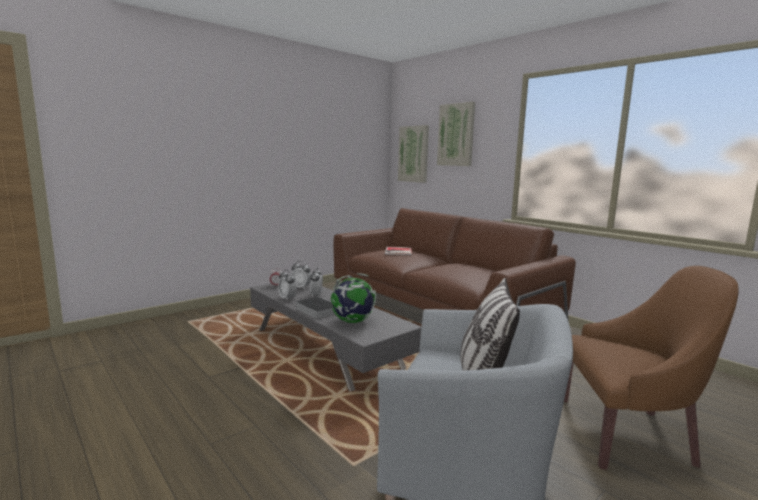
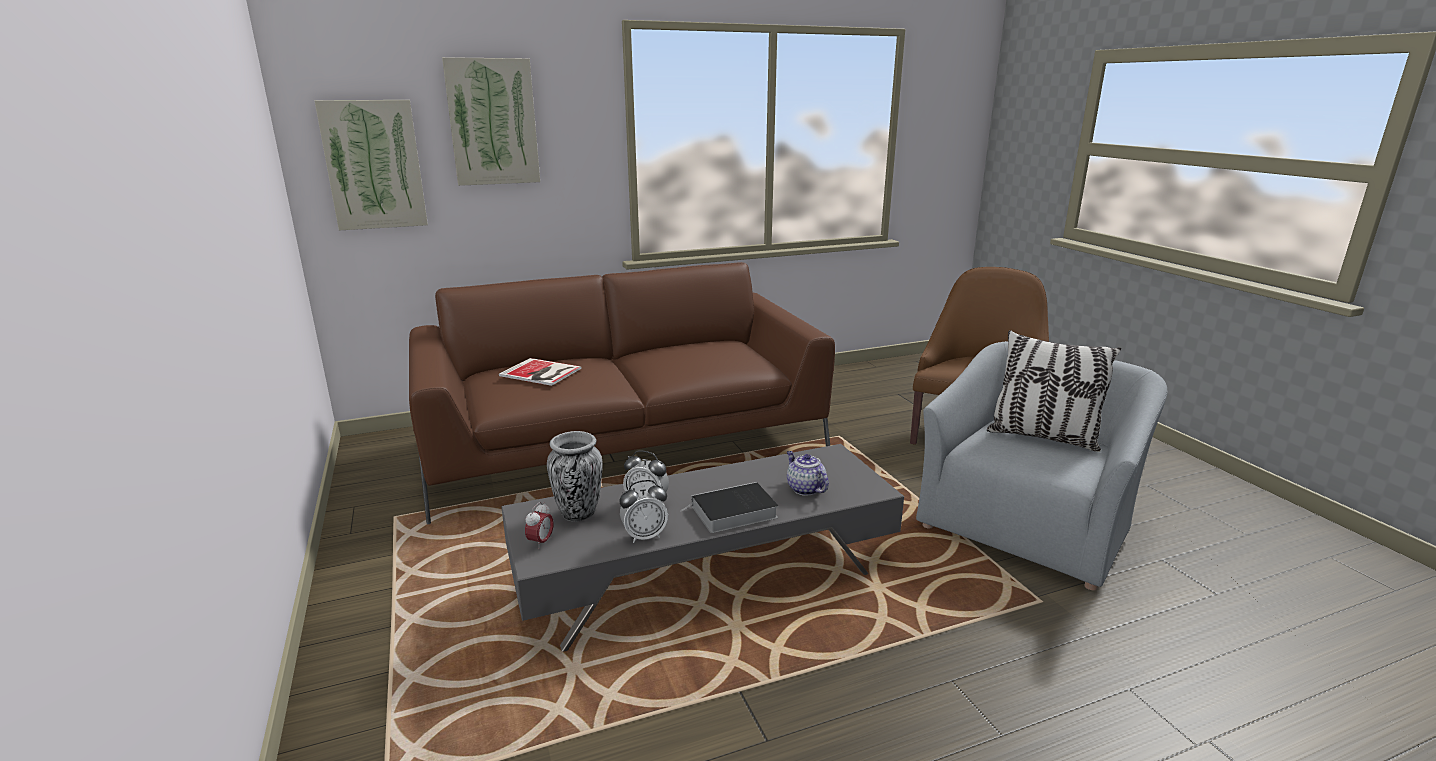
camera: 70 degrees left, 10 degrees up
(301, 287) = (578, 513): alarm clock -> vase
(352, 322) = (804, 488): globe -> teapot

